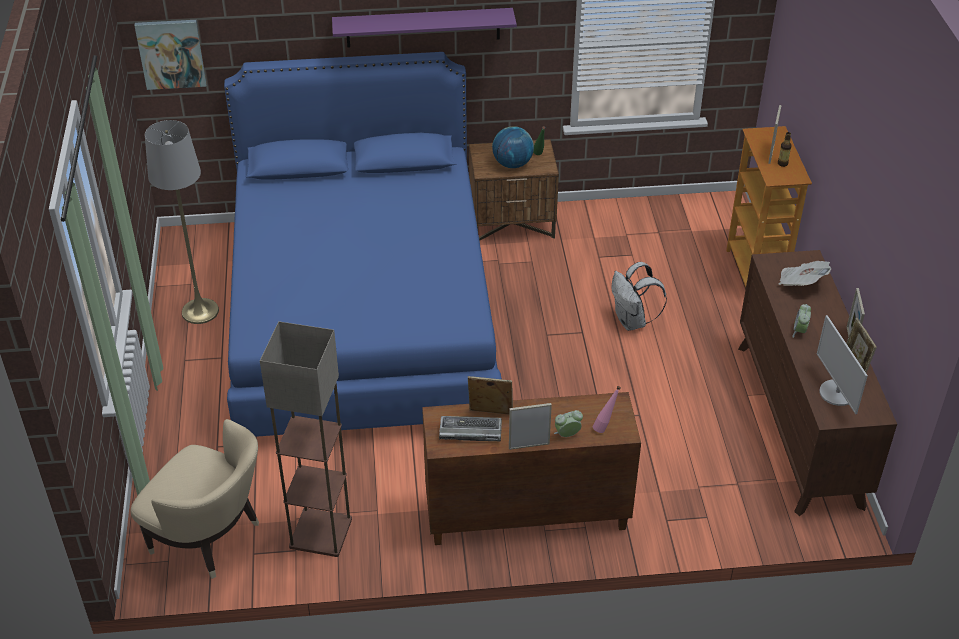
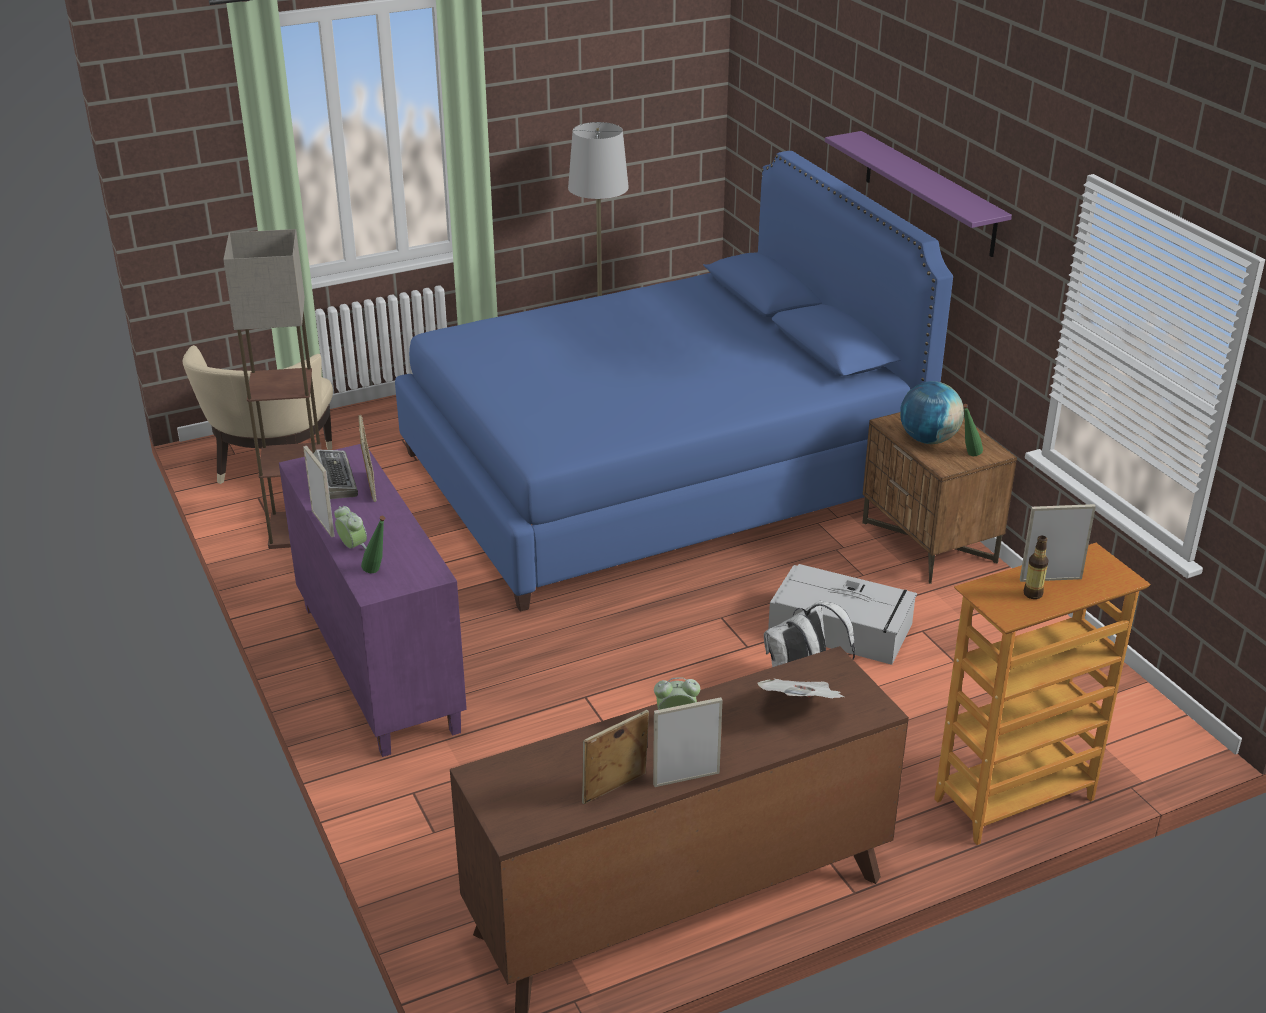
camera: 70 degrees right, 10 degrees down
(171, 53) = (752, 108): picture -> none
(525, 515) = (377, 667): brown cabinet -> purple cabinet
(582, 287) = (842, 628): none -> grey storage box
(605, 427) = (377, 573): pink bottle -> green bottle
(837, 393) = (543, 778): monitor -> none

